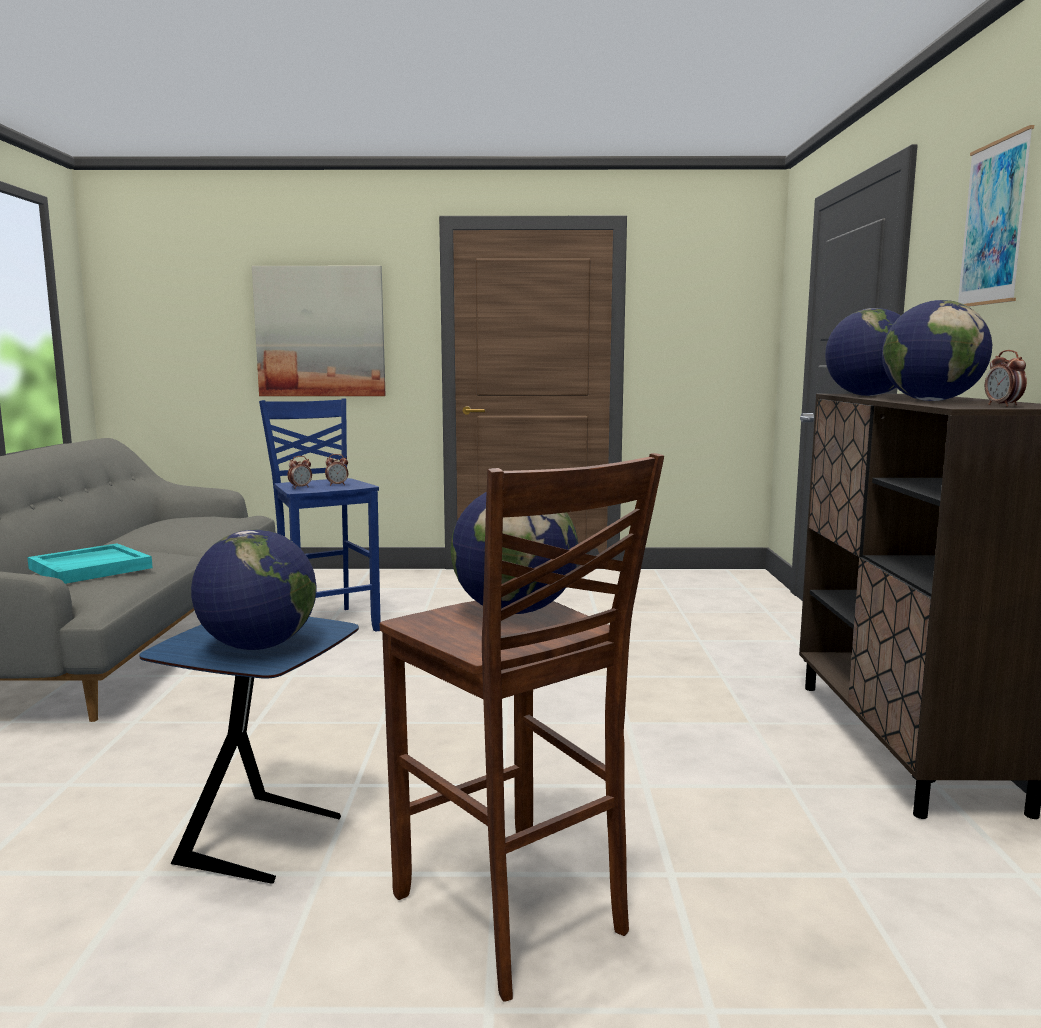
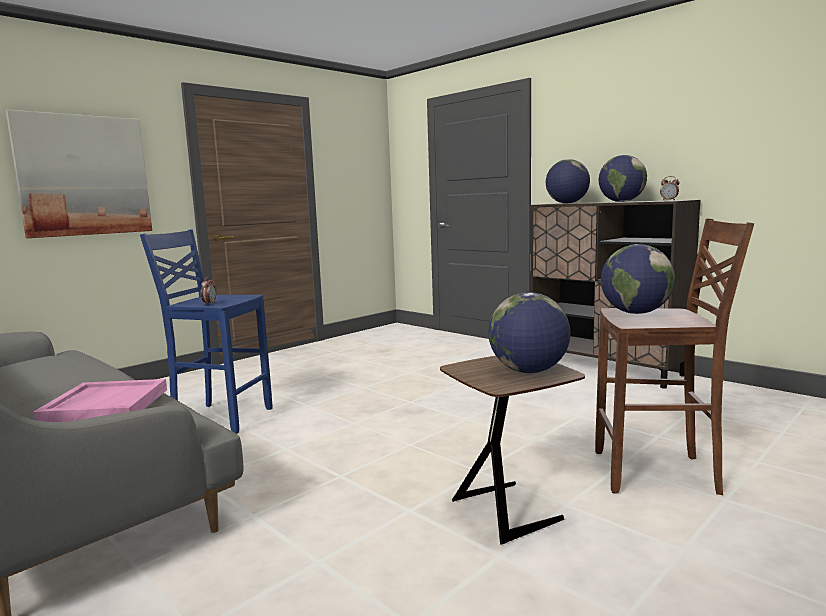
camera: 45 degrees left, 0 degrees up
(91, 568) = (105, 405): turquoise tray -> pink tray
(266, 839) = (509, 510): blue side table -> brown side table
(337, 485) = (229, 298): alarm clock -> none
(994, 223) = (607, 121): picture -> none

